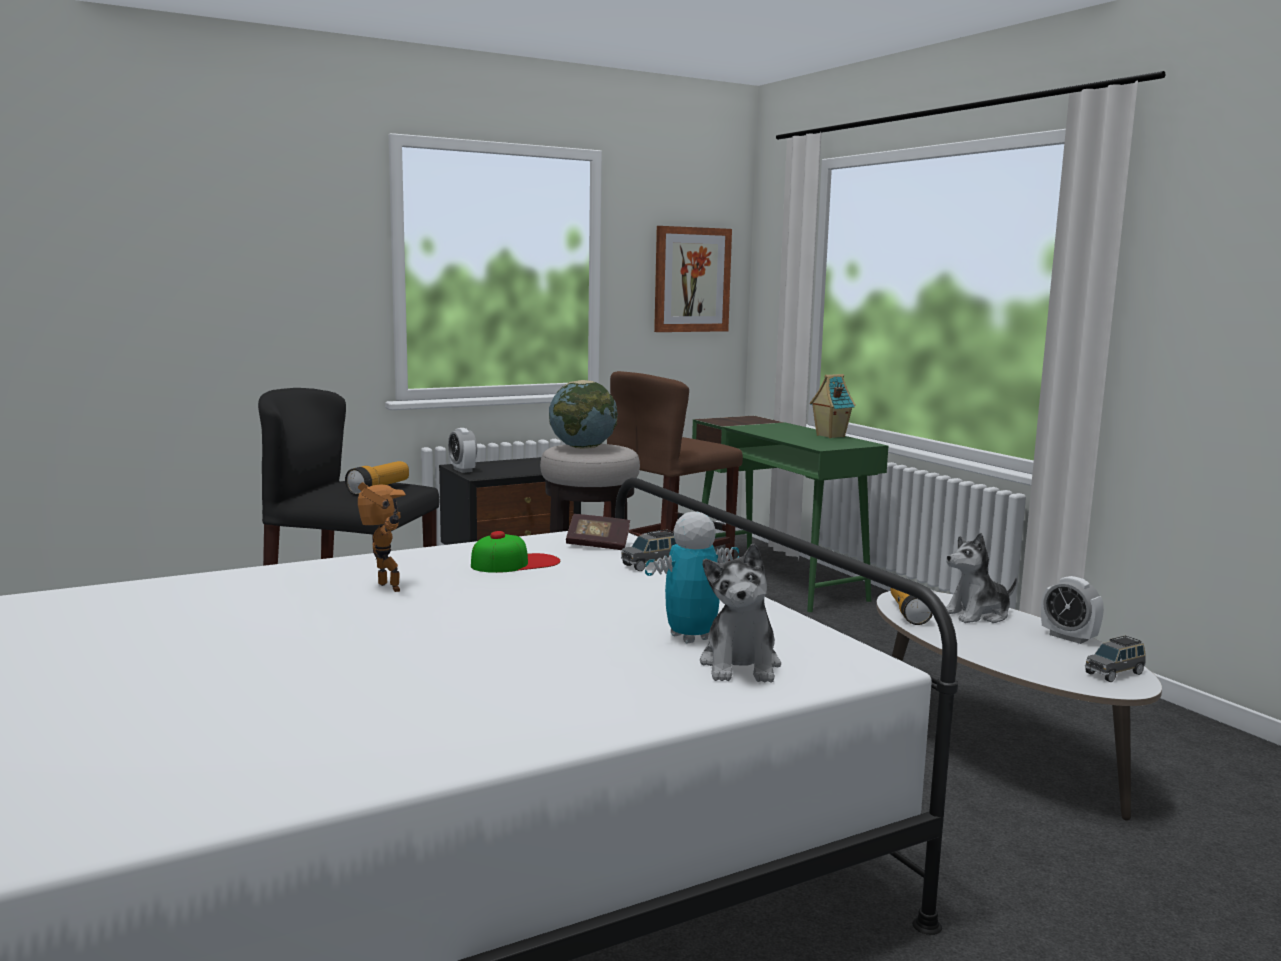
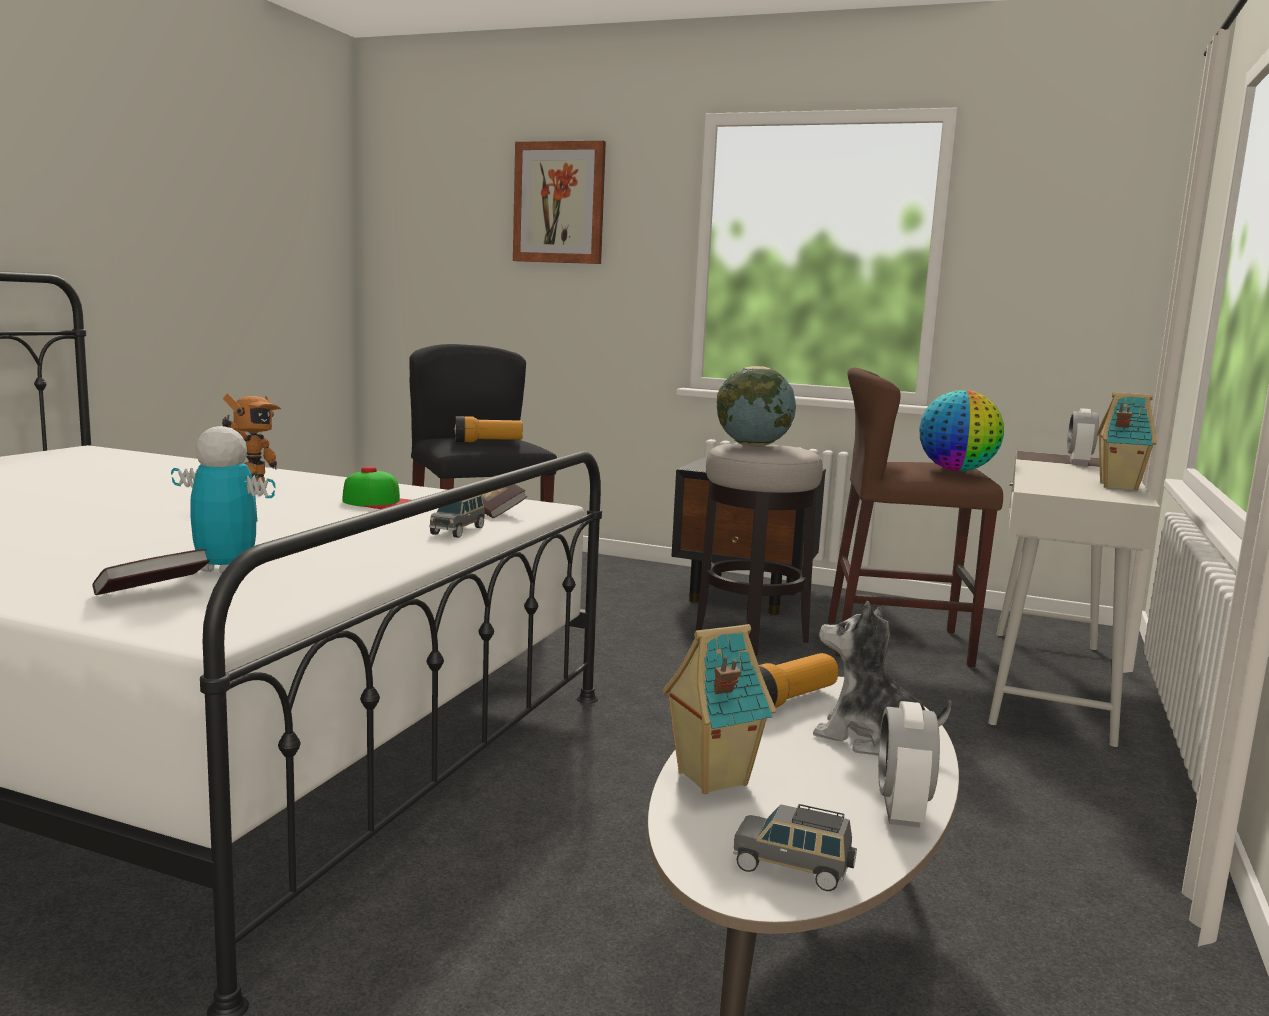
camera: 50 degrees right, 0 degrees up
(463, 470) = (704, 462): alarm clock -> alarm clock (1078, 463)
(652, 565) = (458, 530): grey toy car -> grey toy car turned 90 degrees counterclockwise
(691, 279) = (1086, 271): picture -> picture (559, 203)
(700, 441) = (956, 470): none -> globe
(740, 665) = (152, 593): plush toy -> book
(777, 578) = (1048, 682): green desk -> white desk
(1000, 658) = (710, 778): none -> toy house

